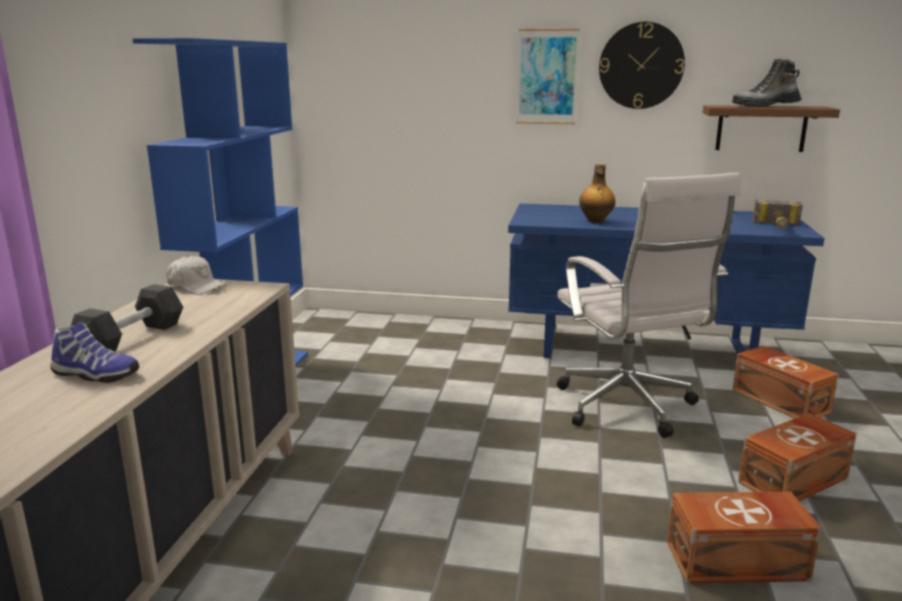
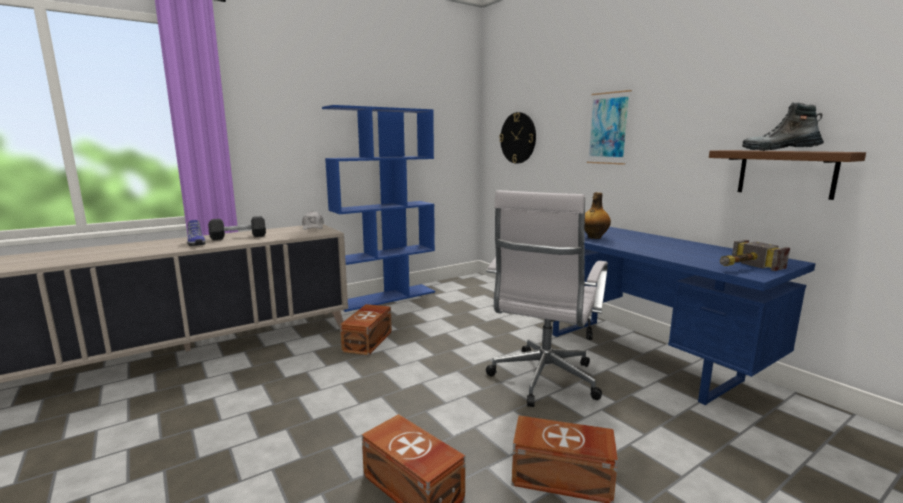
camera: 45 degrees right, 5 degrees down
(641, 66) = (675, 116): wall clock -> wall clock (518, 138)
(779, 400) = (683, 431): brown storage box -> brown storage box (369, 341)

